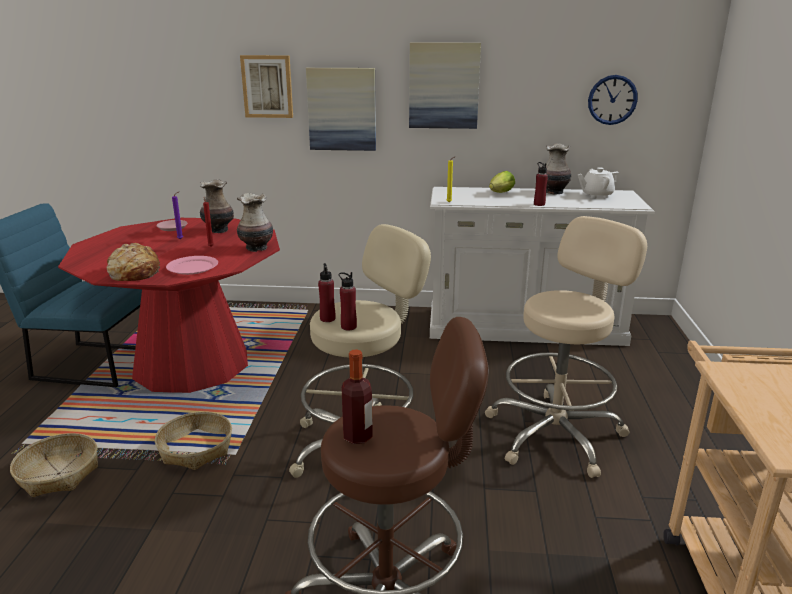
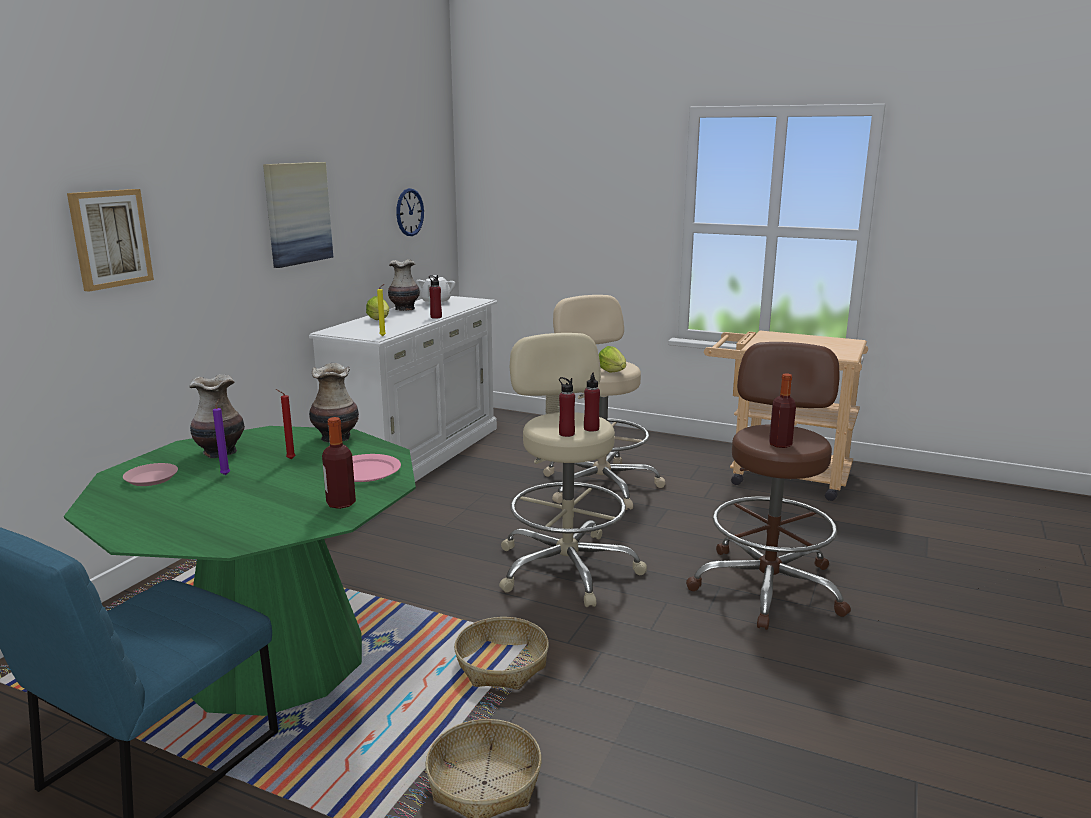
camera: 70 degrees left, 5 degrees down
(134, 272) = (341, 503): bread -> bottle
(191, 364) = (275, 659): red dining table -> green dining table
(342, 109) = (205, 257): picture -> none
(551, 312) = (613, 372): none -> lettuce

